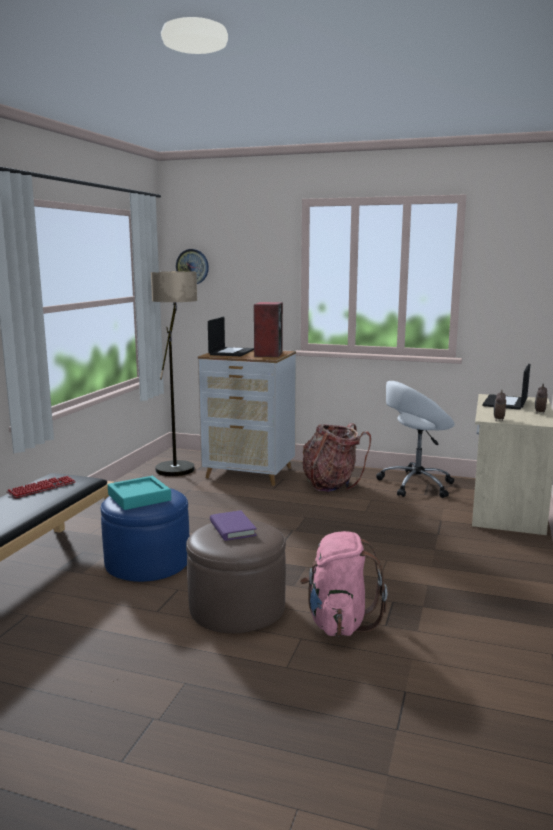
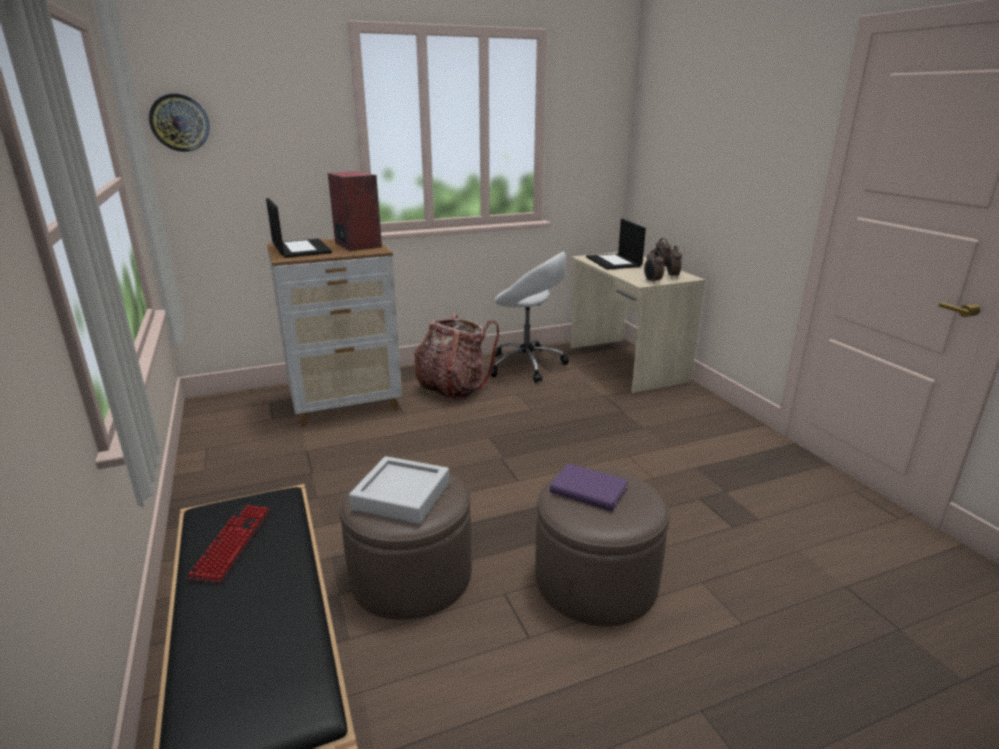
camera: 40 degrees left, 10 degrees up
(139, 497) = (401, 495): turquoise tray -> grey tray
(147, 562) = (411, 575): blue ottoman -> brown ottoman
(178, 464) = (235, 420): floor lamp -> none
(339, 622) = (699, 544): pink backpack -> none
(414, 485) = (528, 365): white office chair -> white office chair turned 90 degrees counterclockwise
(530, 420) = (672, 276): none -> alarm clock

